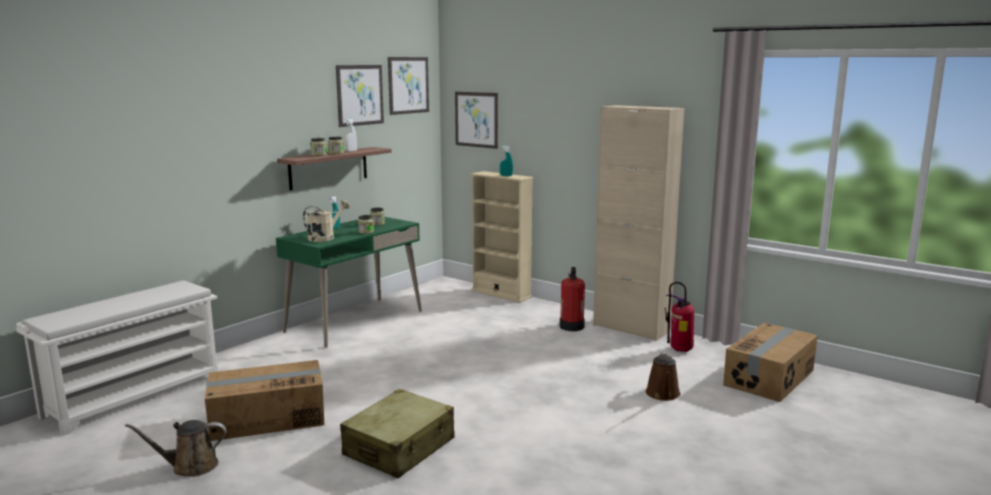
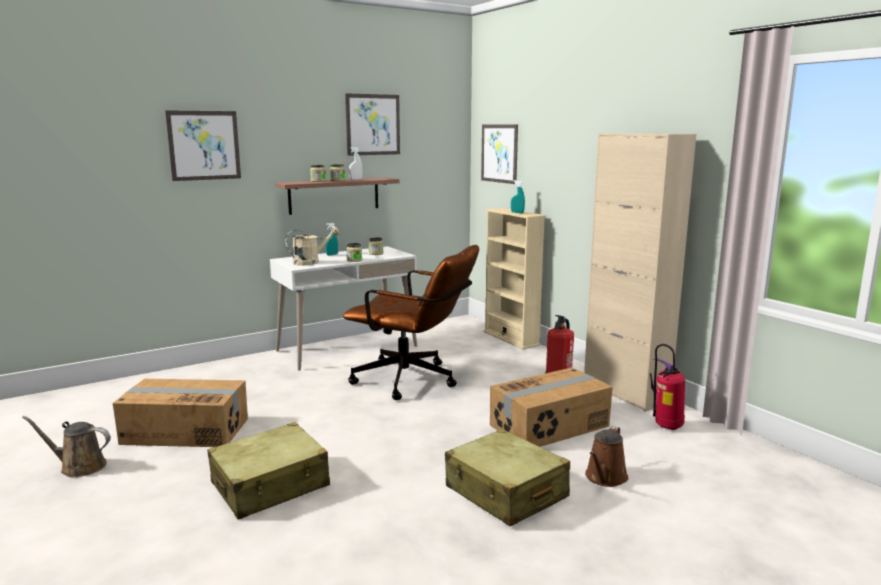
camera: 20 degrees right, 0 degrees up
(135, 396) = (106, 391): white shoe rack -> none
(354, 321) = (347, 348): green desk -> white desk
(408, 85) = (432, 117): picture -> picture (204, 145)
(446, 343) = (413, 381): none -> brown office chair
(599, 418) = (506, 492): none -> beige suitcase
(770, 378) = (764, 481): cardboard box -> cardboard box (550, 426)

